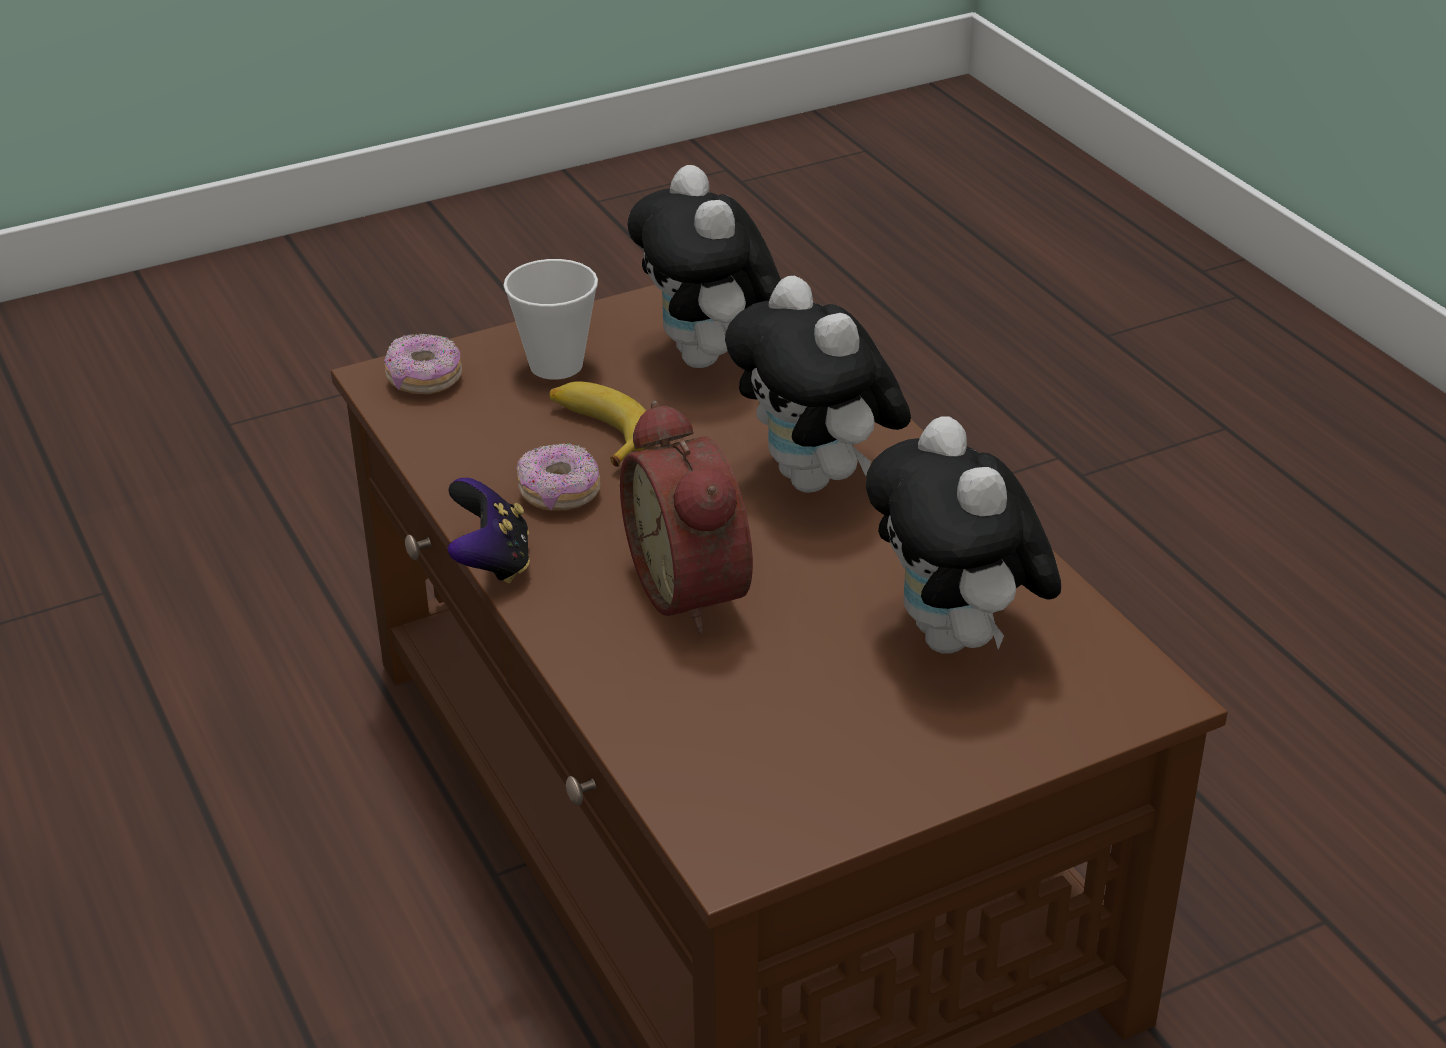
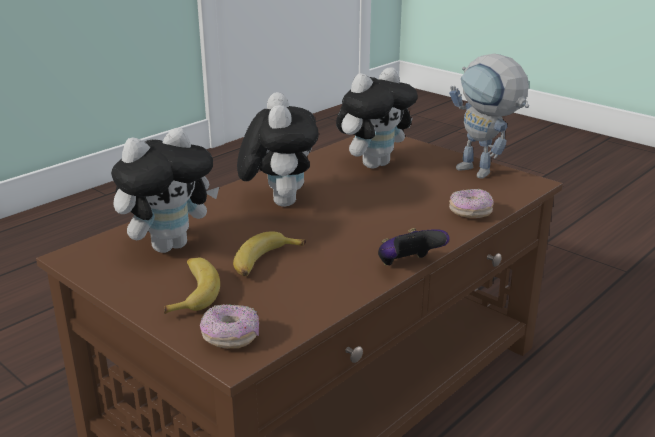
camera: 110 degrees left, 10 degrees down
(556, 365) = (192, 292): cup -> banana
(559, 494) = (333, 261): donut -> donut (470, 213)
(696, 589) = (385, 213): alarm clock -> none
(817, 481) = (279, 201): plush toy -> plush toy turned 45 degrees counterclockwise
(823, 794) = (484, 173): none -> toy robot

